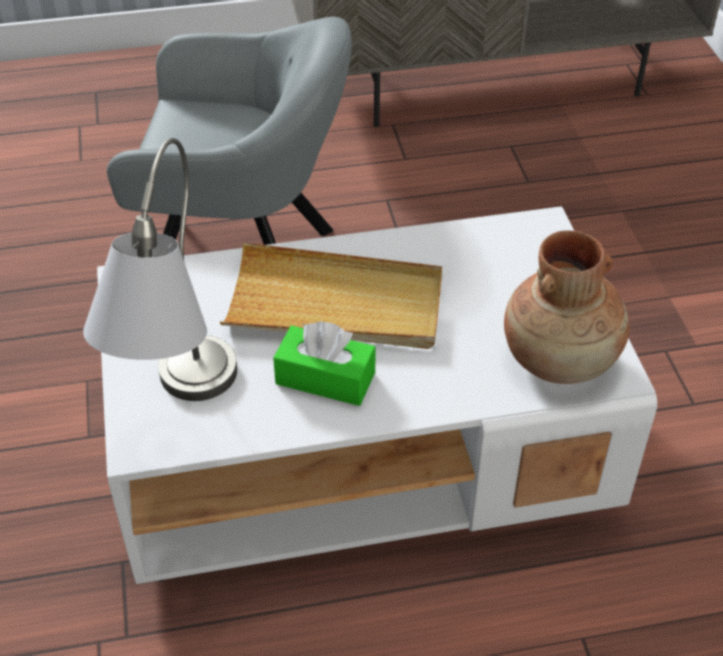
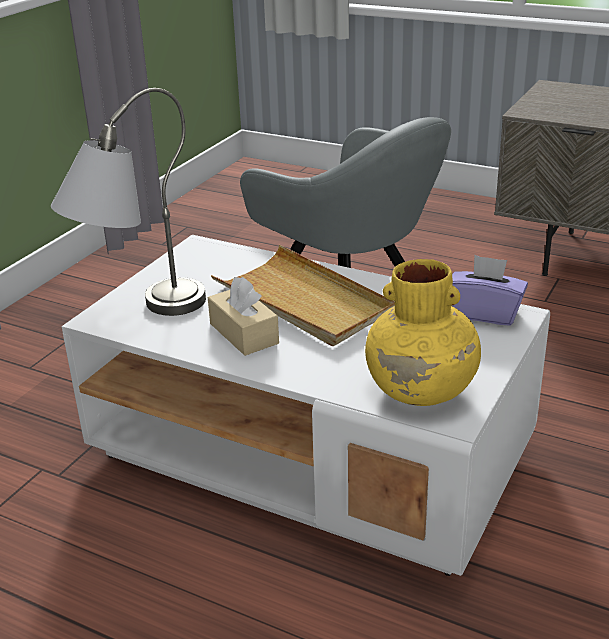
camera: 40 degrees right, 15 degrees down
(325, 378) = (244, 333): green tissue box -> beige tissue box
(515, 237) = (484, 313): none -> purple tissue box
(561, 359) = (421, 391): brown vase -> yellow vase

